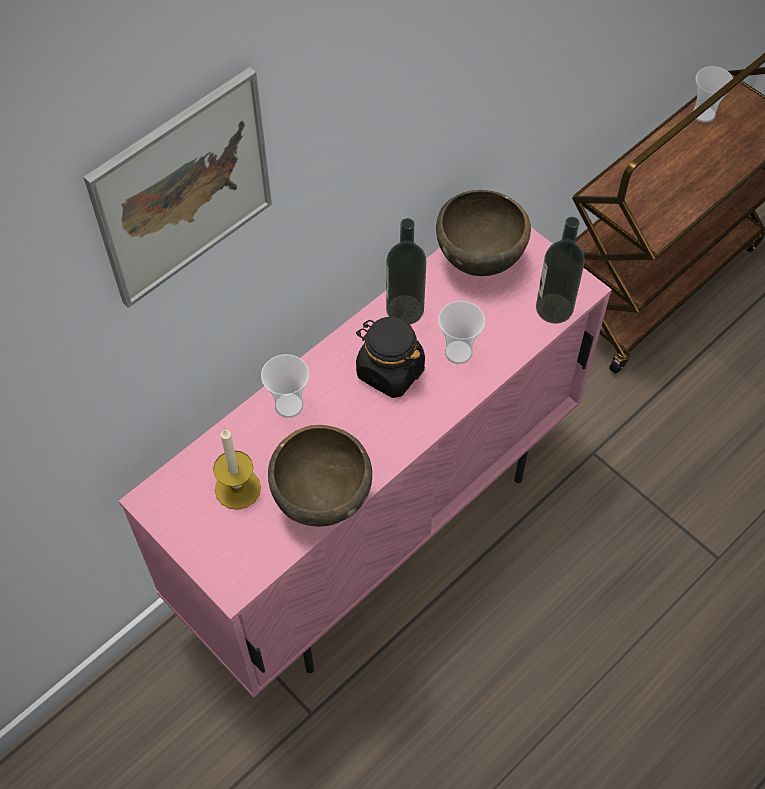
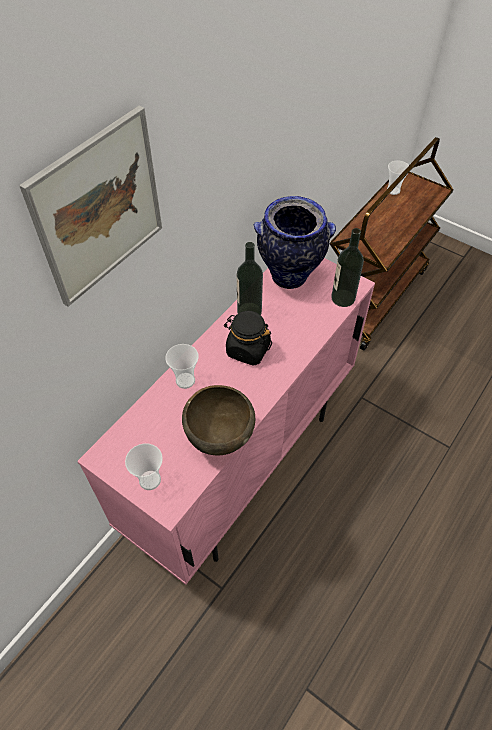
camera: 10 degrees left, 5 degrees down
(237, 488) = (160, 440): candle -> none
(458, 352) = (289, 332): cup -> cup (150, 480)
(480, 261) = (290, 277): brown bowl -> vase

